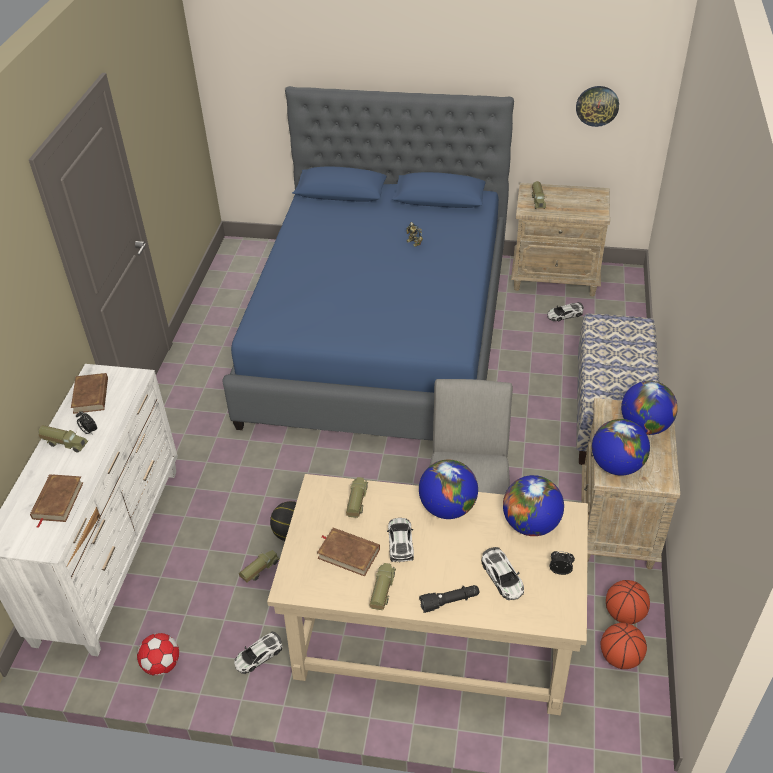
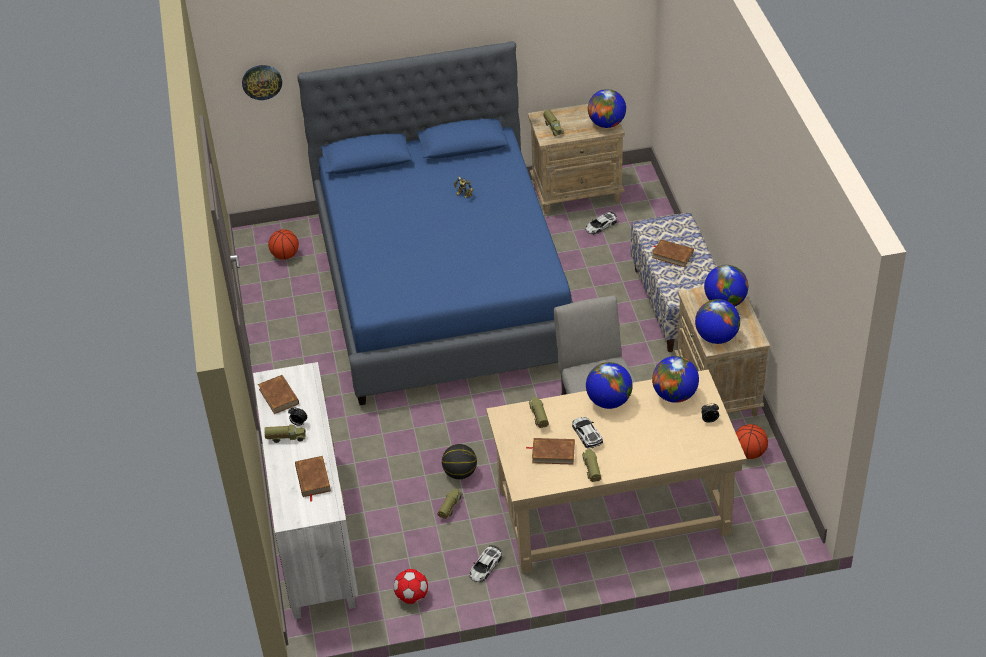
camera: 20 degrees left, 0 degrees up
(450, 601) = (642, 462): black flashlight -> none
(502, 577) = (671, 436): toy car -> none
(595, 209) = (606, 124): none -> globe
(597, 105) = (588, 32): wall clock -> wall clock (262, 81)
(613, 358) = (672, 255): none -> brown book
(620, 657) = (757, 483): basketball -> basketball (285, 255)

